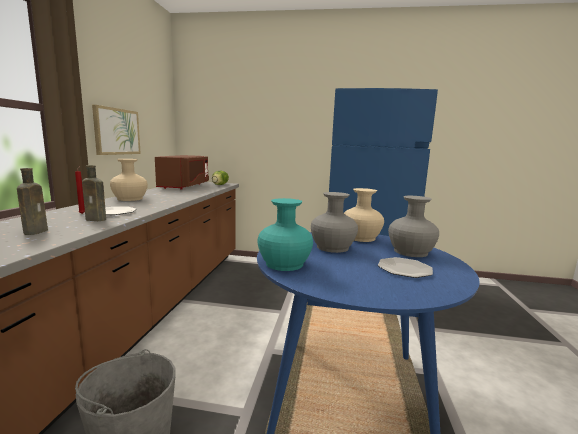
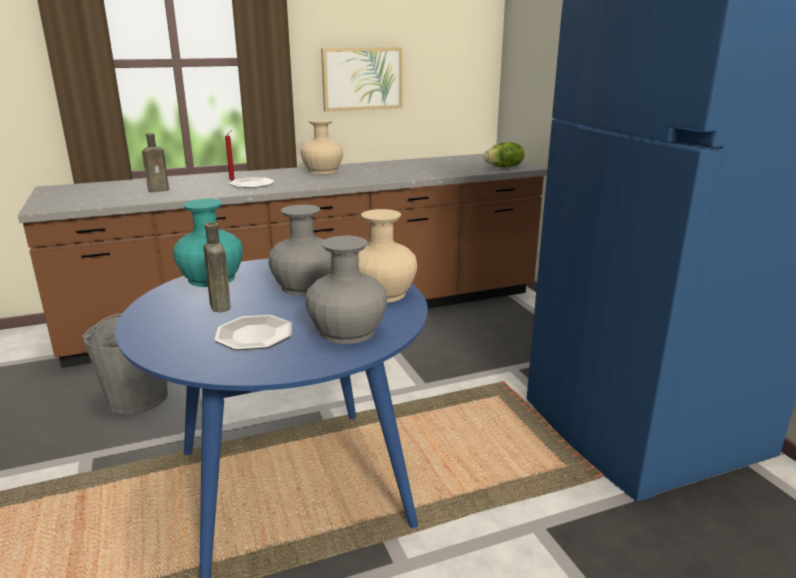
camera: 60 degrees right, 10 degrees up
(97, 219) = (217, 189): brown bottle -> brown bottle (220, 307)
(185, 186) = (448, 162): brown microwave -> none

